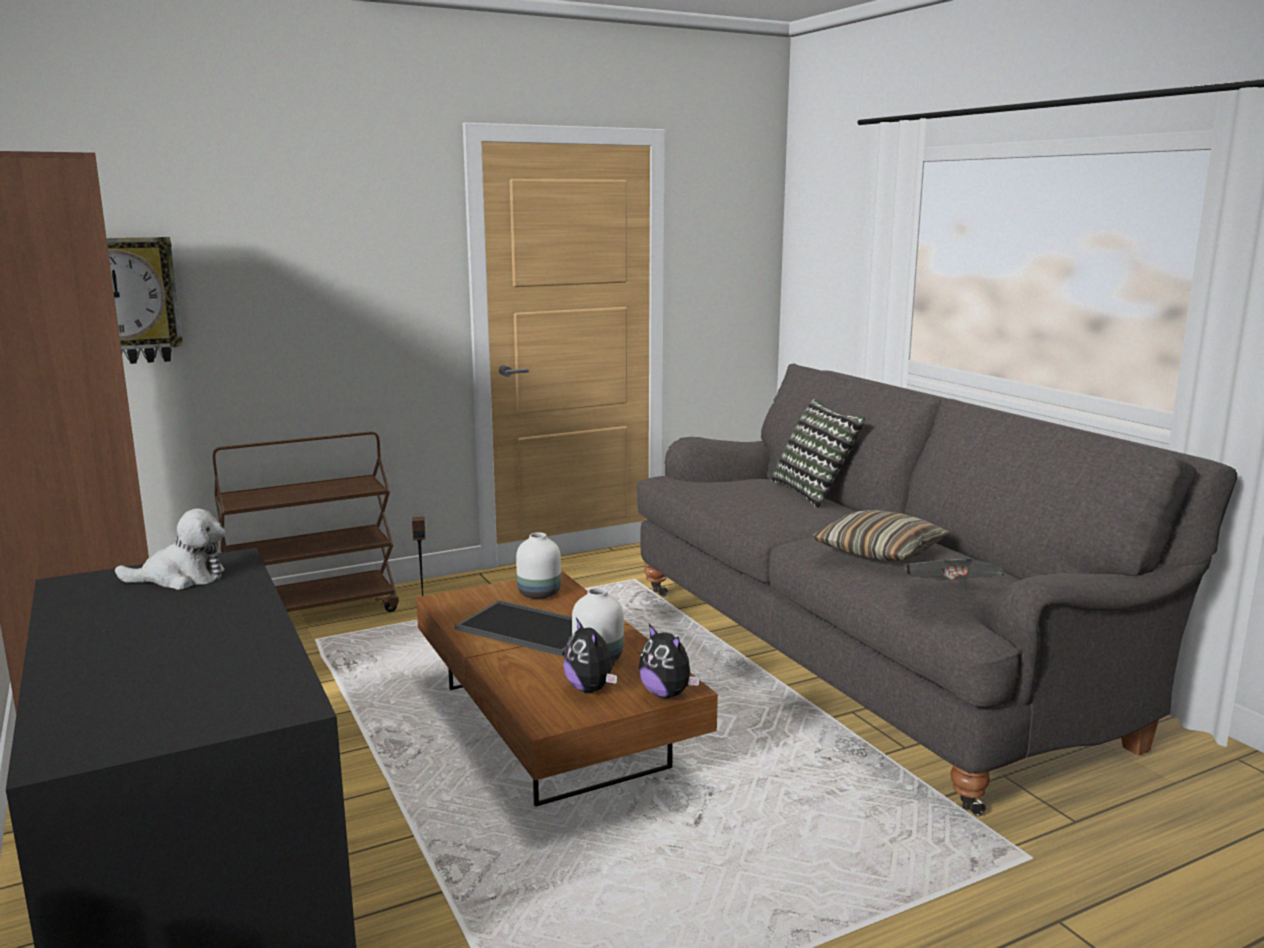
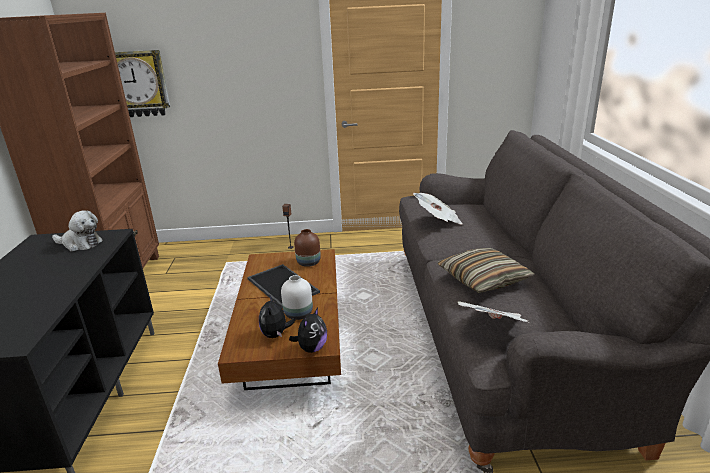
camera: 25 degrees right, 10 degrees up
(313, 613) = (237, 246): brown cart -> none
(539, 594) = (308, 263): white vase -> brown vase
(667, 694) = (311, 348): plush toy -> plush toy turned 135 degrees counterclockwise
(741, 497) = (438, 220): none -> newspaper
(814, 492) = (493, 221): pillow -> none

